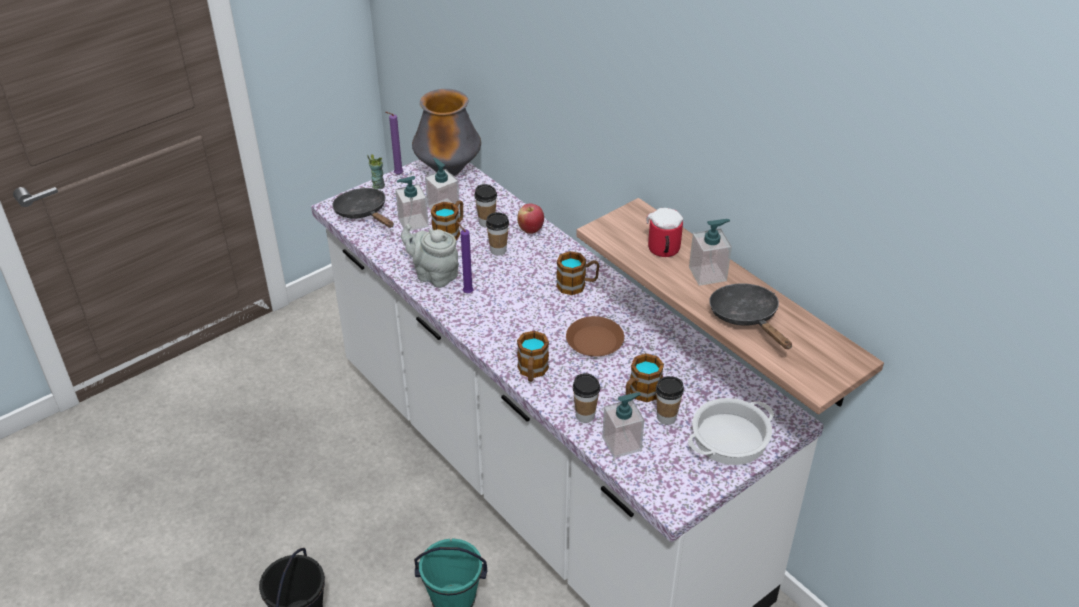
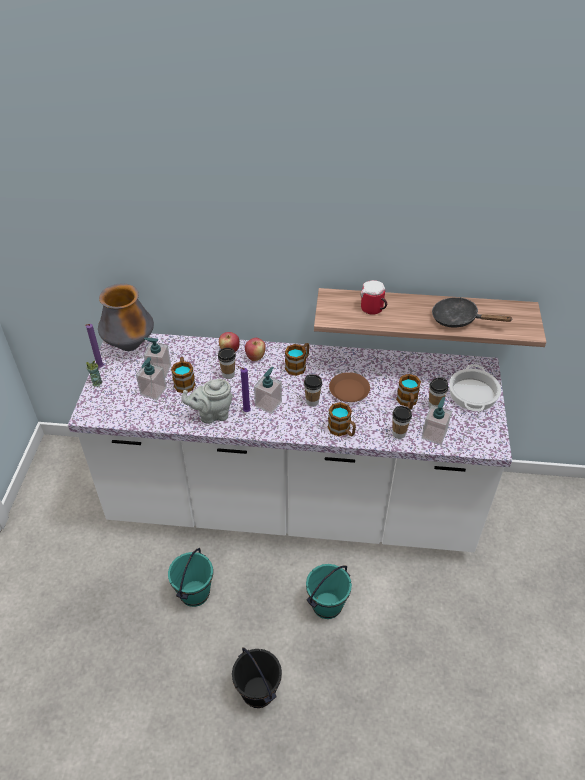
camera: 45 degrees left, 5 degrees up
(352, 486) = (194, 593): none -> turquoise bucket
(363, 213) = (112, 406): black frying pan -> none
(486, 222) = (198, 362): cup -> cup (312, 402)
(546, 251) = (255, 357): none -> apple
(708, 274) = (411, 308): soap dispenser -> soap dispenser (268, 404)

